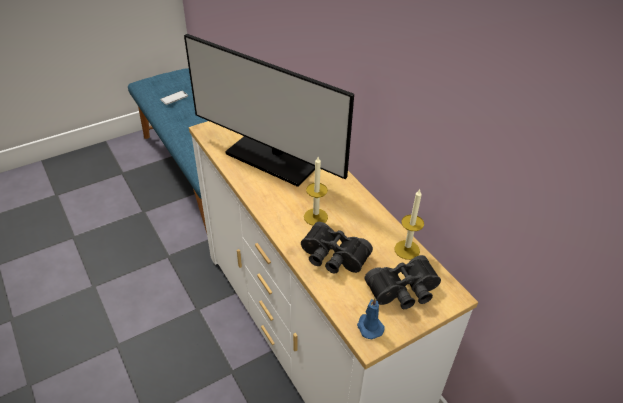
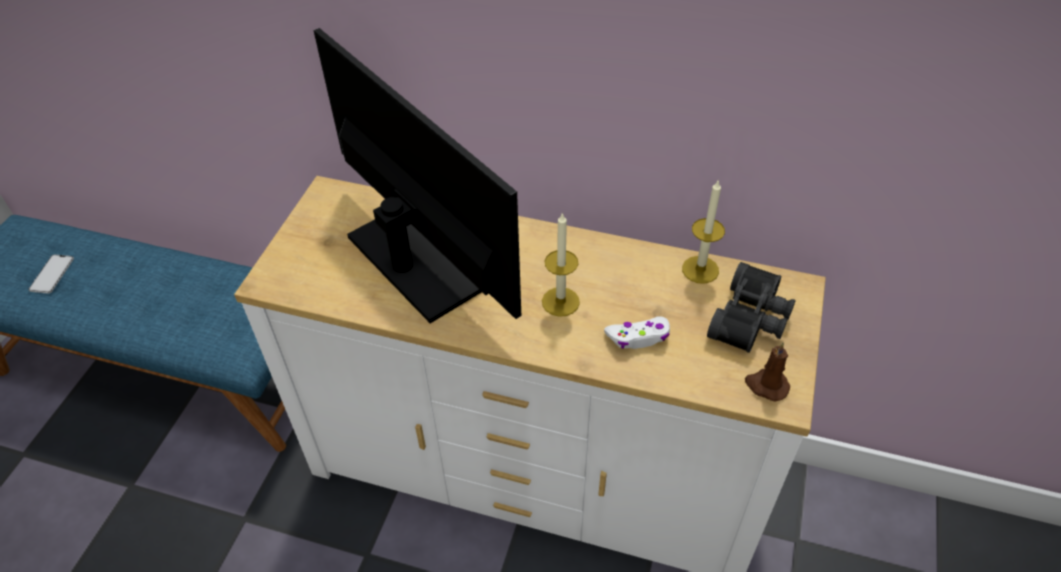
camera: 40 degrees left, 5 degrees up
(272, 159) = (415, 262): monitor -> monitor turned 120 degrees counterclockwise
(332, 258) = (638, 337): black binoculars -> white game controller
(369, 326) = (766, 385): blue candle -> brown candle

